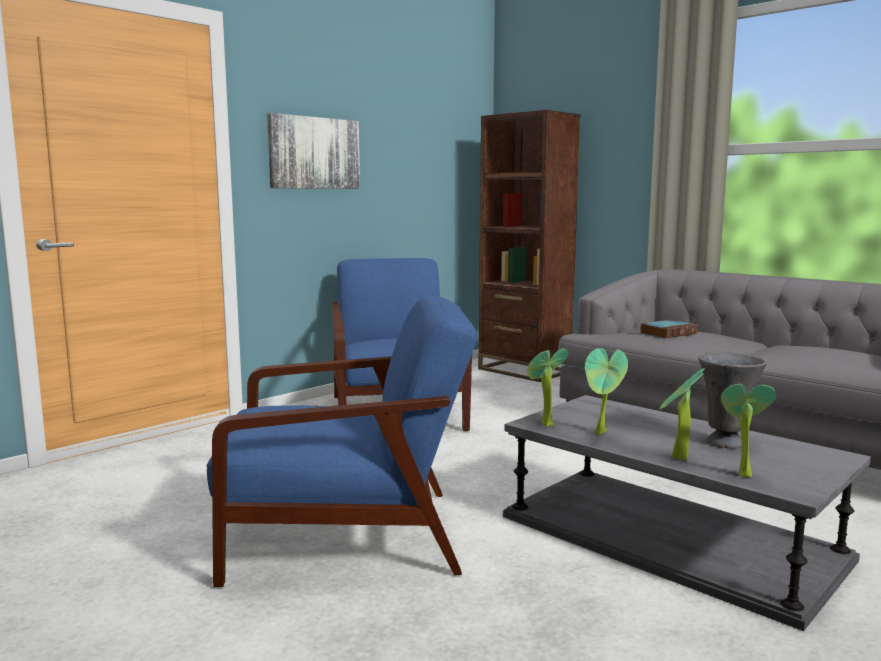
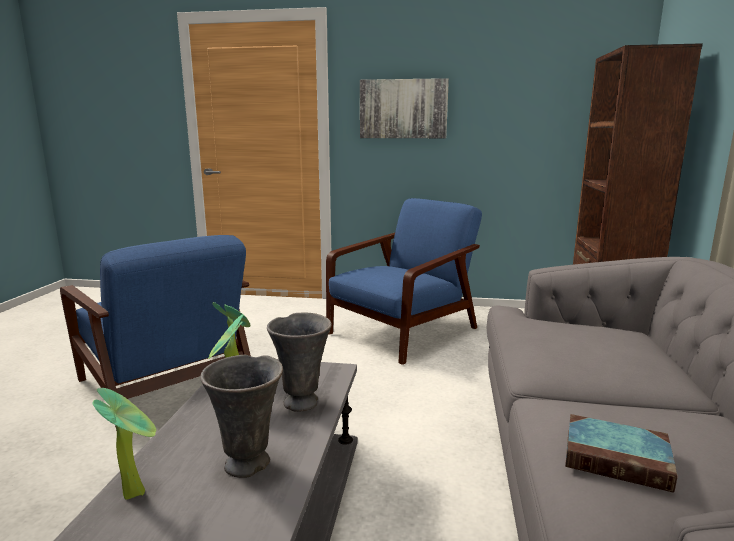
camera: 55 degrees right, 5 degrees up
(639, 417) = (302, 402): none -> grey vase
(668, 333) = (570, 338): book -> book (618, 458)
(677, 459) = (171, 446): potted plant -> none

